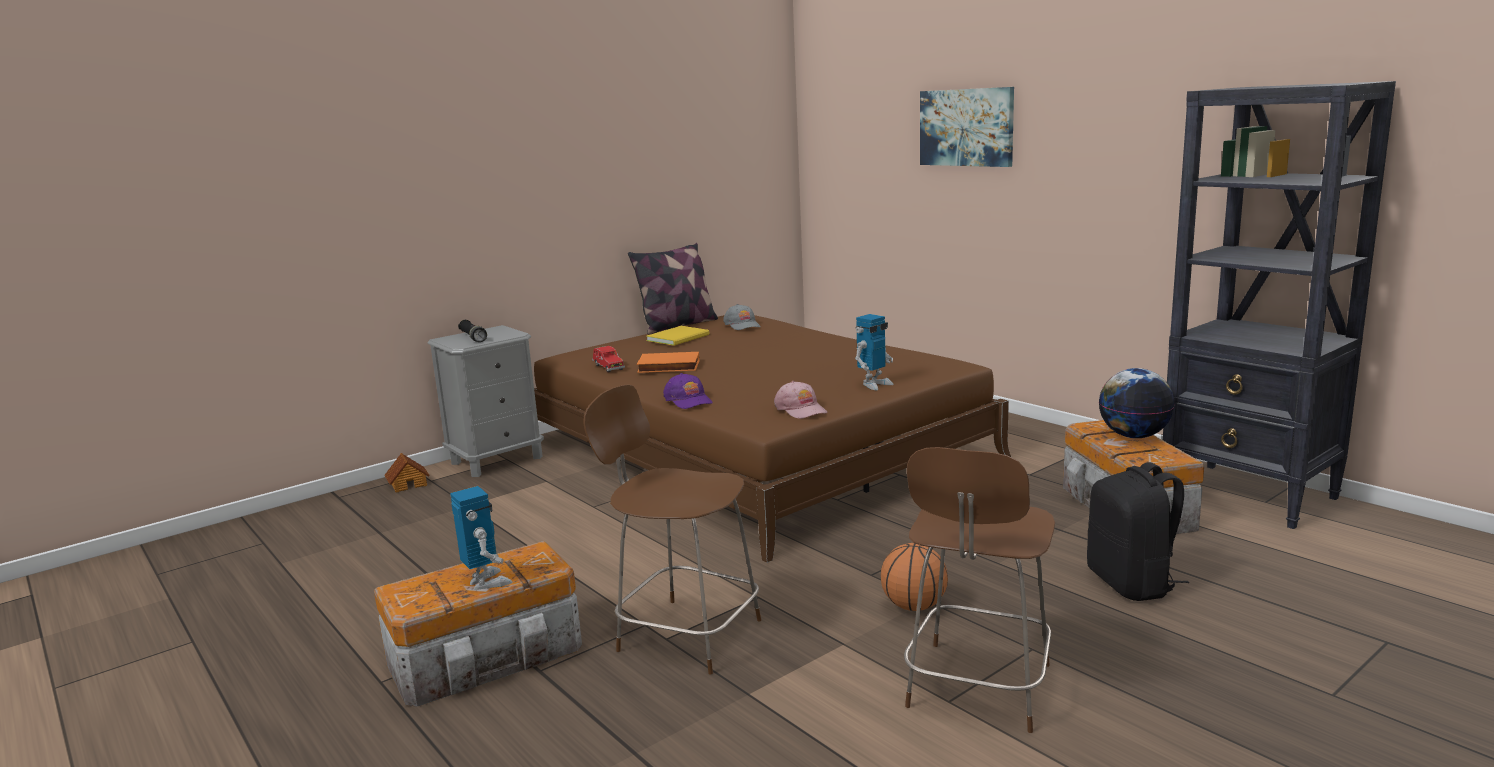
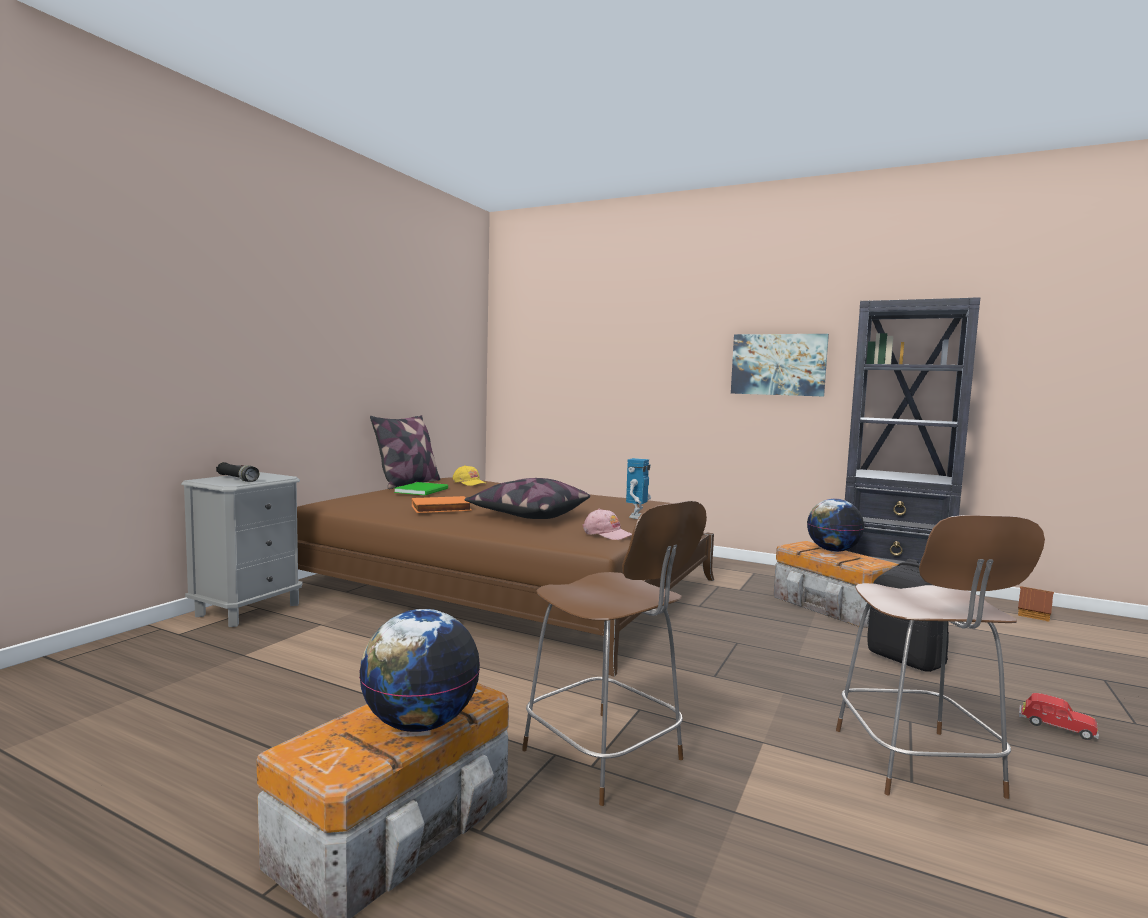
camera: 25 degrees left, 10 degrees down
(408, 484) = (151, 640): toy house -> toy house (1033, 614)
(486, 582) = (420, 723): toy robot -> globe
(608, 367) = (378, 511): red toy car -> red toy car (1056, 727)
(680, 337) = (423, 490): yellow book -> green book
(685, 634) = (606, 757): brown chair -> brown chair turned 135 degrees counterclockwise
(688, 400) = (494, 531): purple cap -> none
(742, 325) = (469, 483): grey cap -> yellow cap
(748, 379) = (528, 516): none -> pillow
(914, 606) = (780, 698): basketball -> none
(966, 127) = (643, 337): picture -> picture (778, 364)

